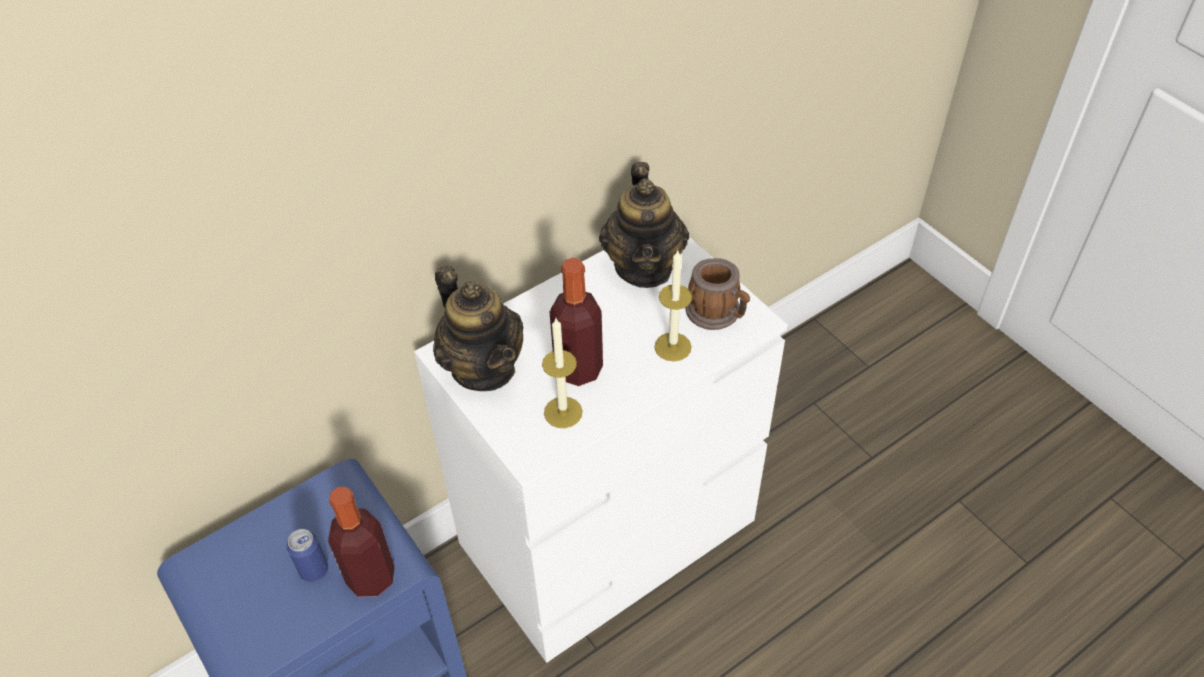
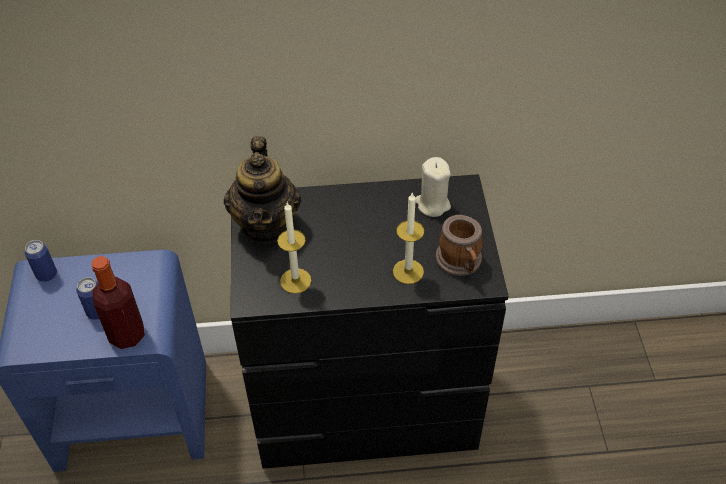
camera: 30 degrees right, 0 degrees up
(214, 560) = (46, 274): none -> can
(578, 369) = (329, 255): bottle -> none
(609, 534) = (366, 403): white dresser -> black dresser
(644, 267) = (432, 204): teapot -> beige candle

